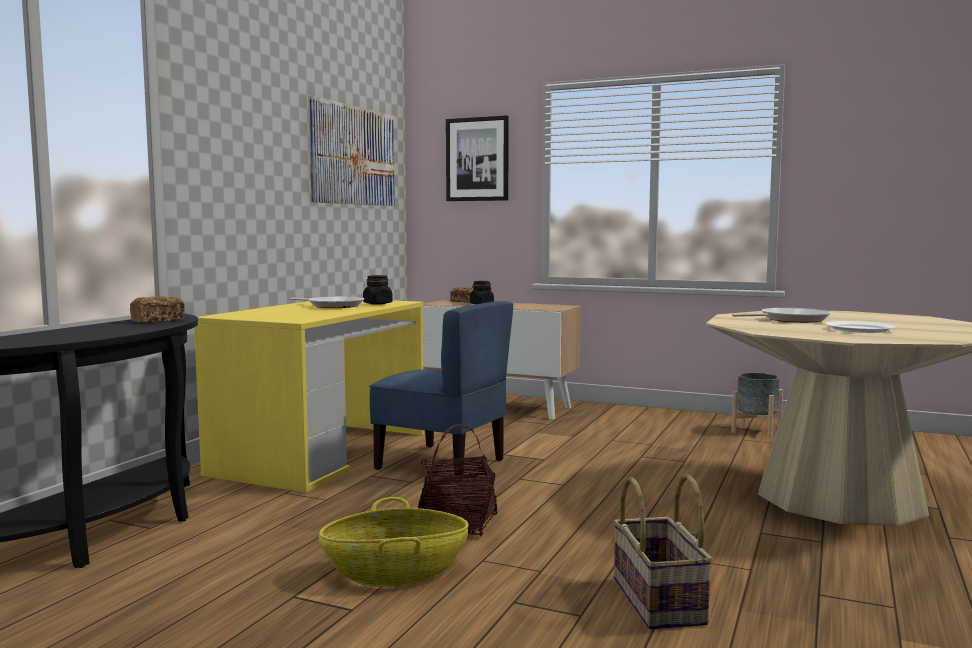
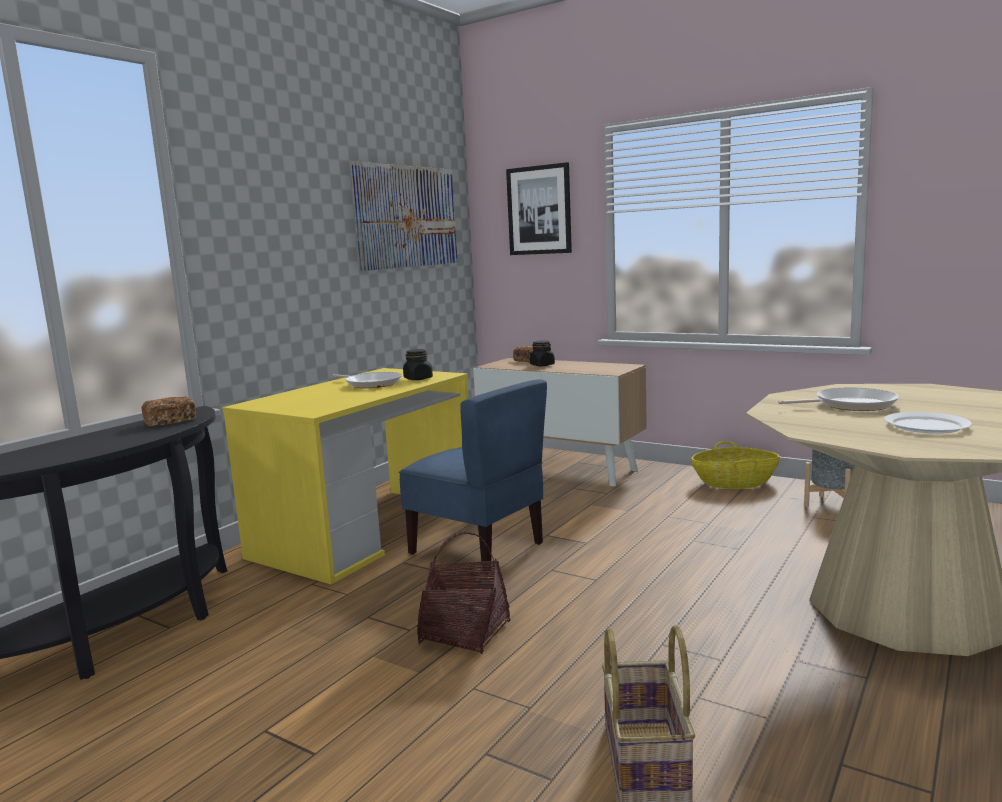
camera: 10 degrees right, 5 degrees up
(395, 572) = (377, 702): basket -> basket (734, 483)

